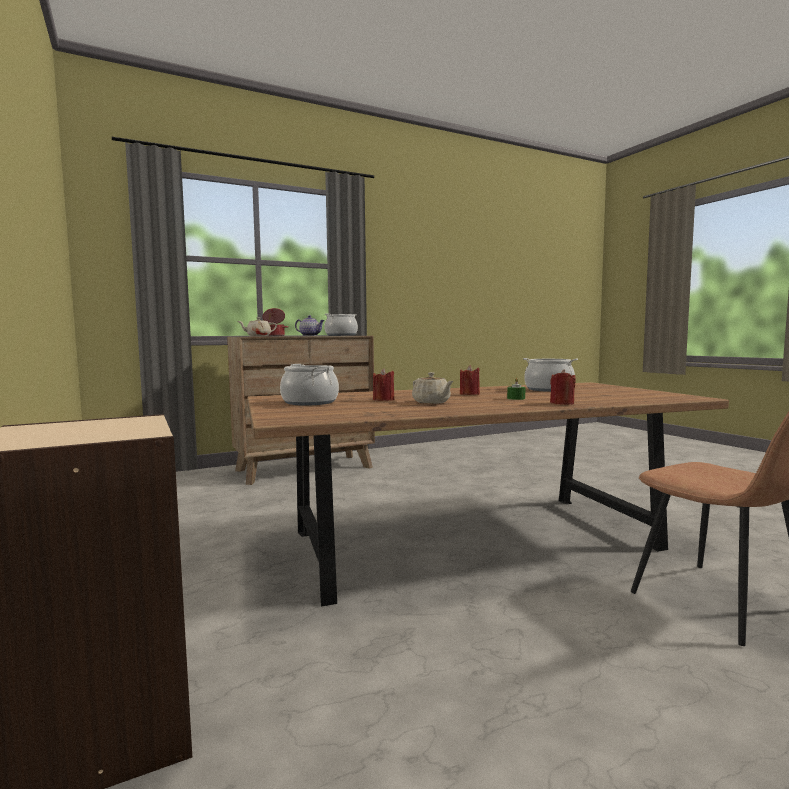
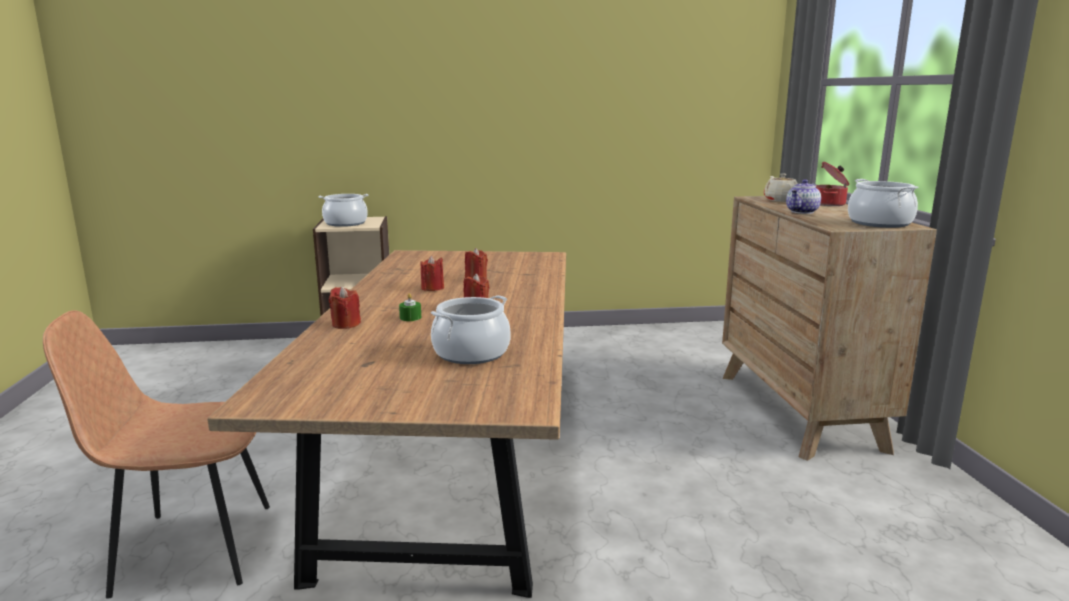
camera: 110 degrees right, 10 degrees up
(309, 402) = (490, 262): cooking pot -> cooking pot (345, 223)
(431, 402) = (432, 288): beige teapot -> red candle

